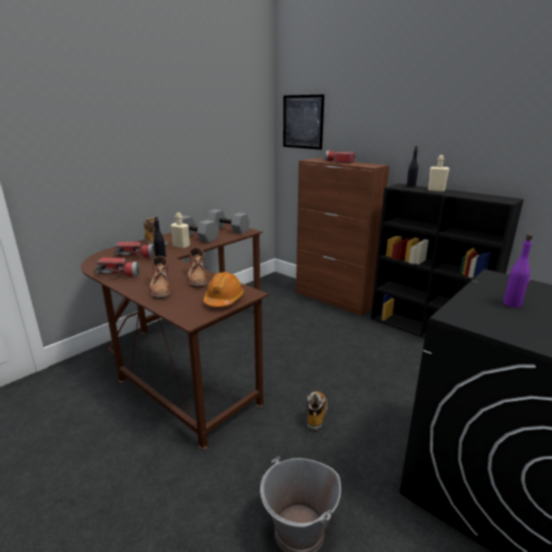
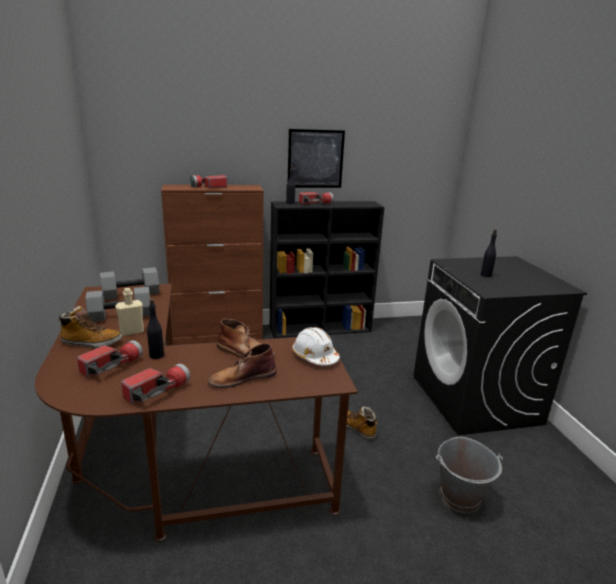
camera: 55 degrees left, 0 degrees up
(160, 288) = (242, 378): brown boot -> brown boot turned 135 degrees clockwise
(223, 299) = (314, 356): orange hard hat -> white hard hat
(302, 122) = (136, 142): picture -> picture (315, 159)
(436, 190) = (315, 203): beige bottle -> flashlight
(512, 304) = (486, 275): purple bottle -> black bottle

